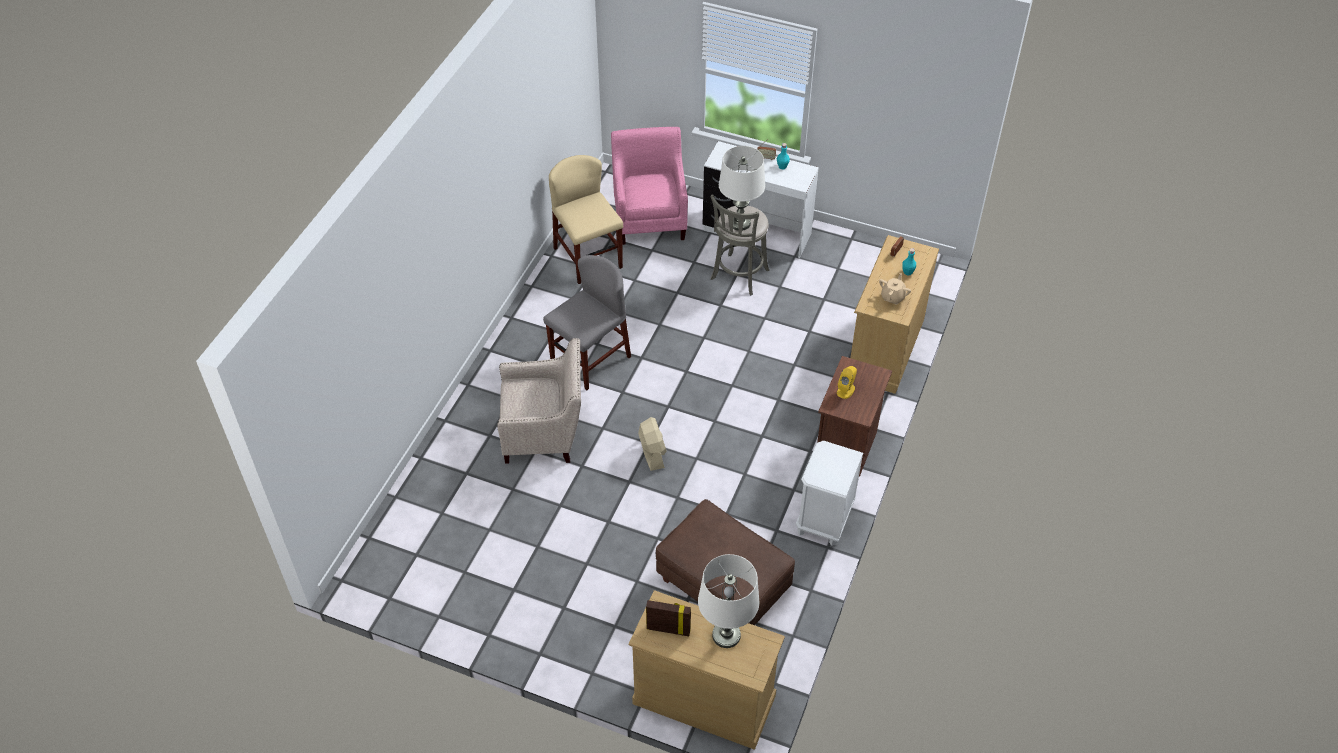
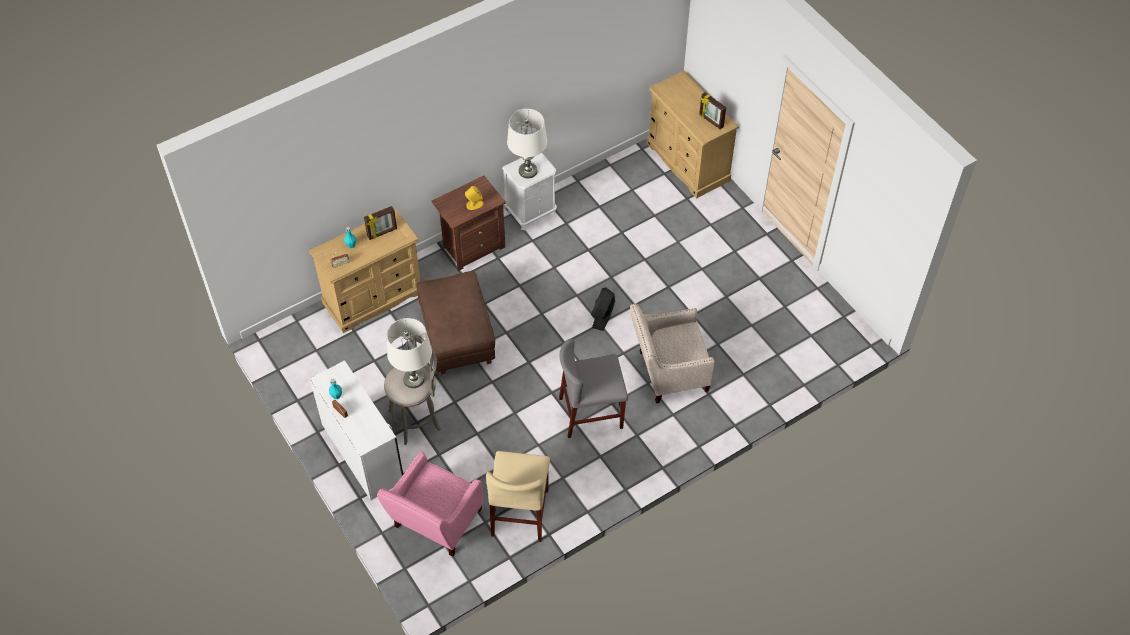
camera: 145 degrees left, 5 degrees up
(545, 434) = (667, 372): beige armchair -> beige armchair turned 45 degrees counterclockwise
(652, 452) = (603, 316): beige fan -> black fan
(723, 587) = (627, 210): brown ottoman -> brown ottoman (457, 337)
(726, 635) = (681, 102): white table lamp -> white table lamp (528, 171)
(893, 297) = (382, 233): beige teapot -> picture frame

